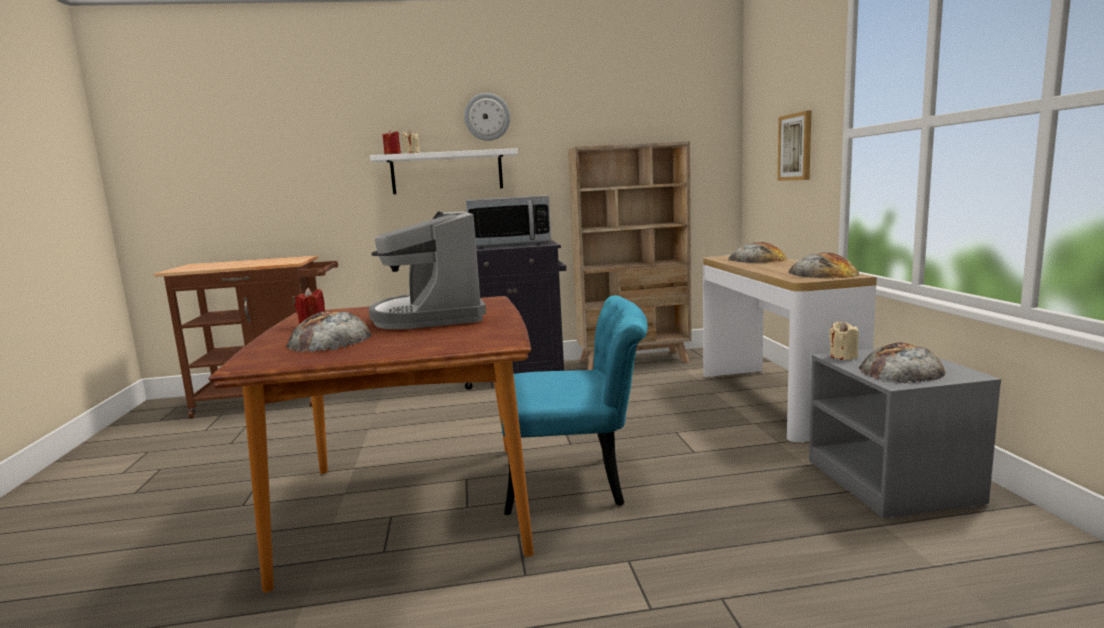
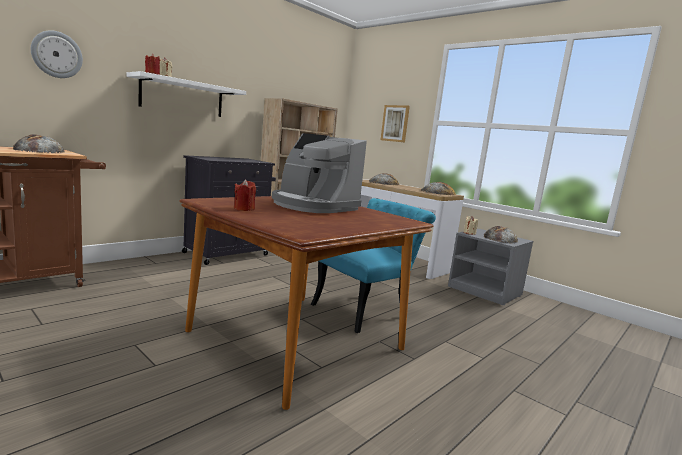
camera: 40 degrees left, 0 degrees up
(330, 339) = (299, 219): bread -> bread (39, 150)
(487, 117) = (215, 62): wall clock -> wall clock (57, 54)
(509, 244) = (232, 159): microwave -> none

